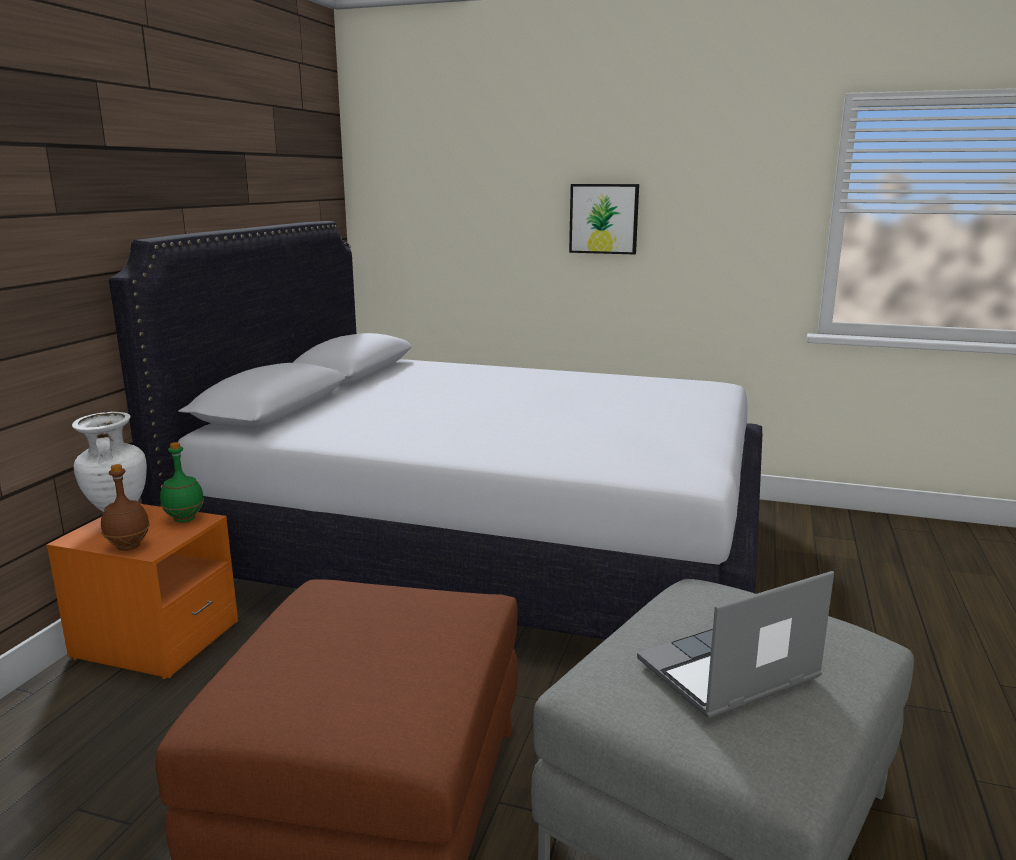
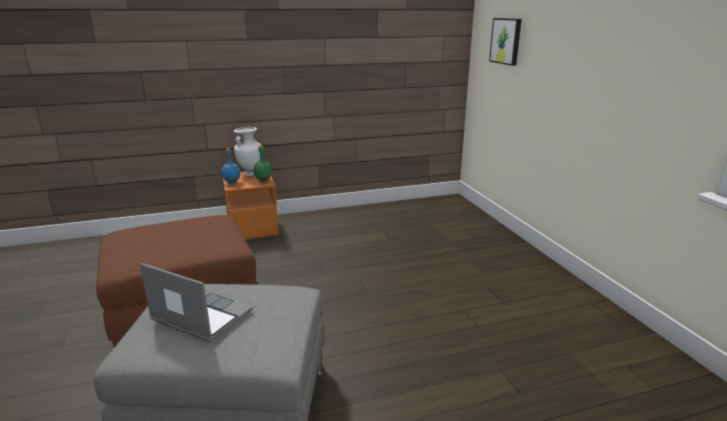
camera: 55 degrees right, 5 degrees up
(129, 547) = (232, 183): brown bottle -> blue bottle
(487, 551) = (410, 259): white bed -> none
(604, 218) = (582, 61): picture -> picture (506, 41)

